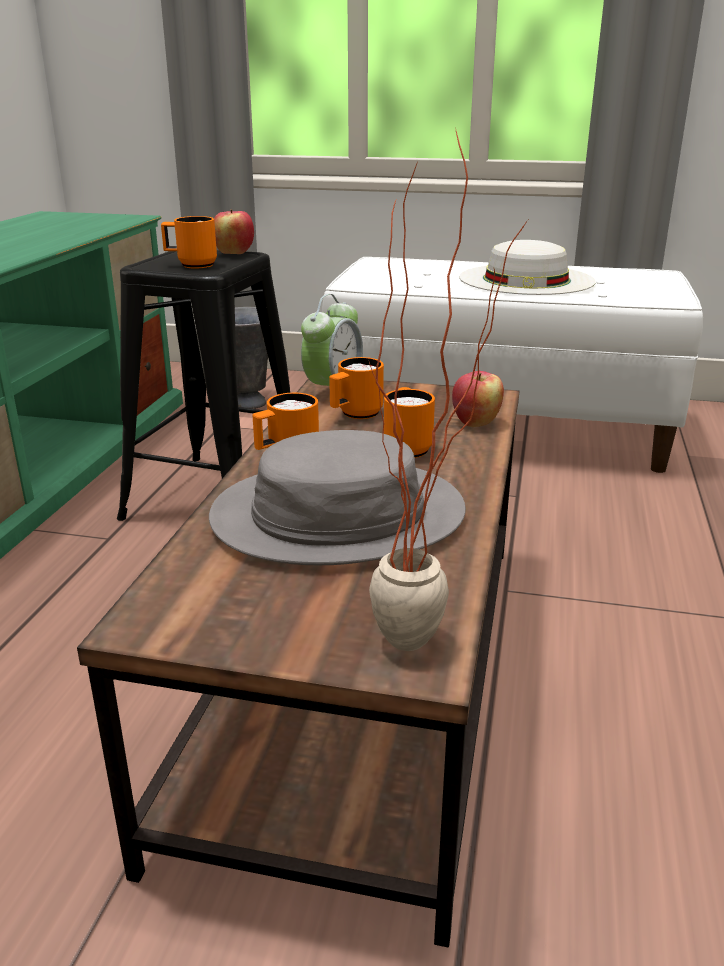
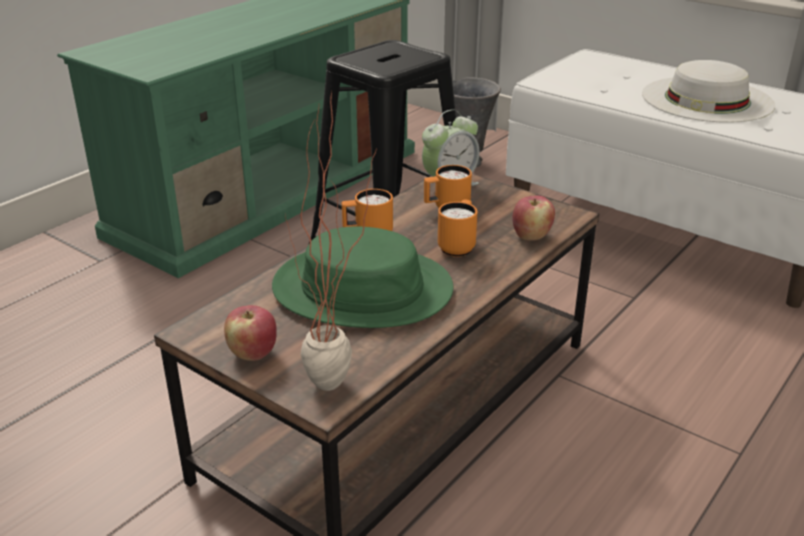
camera: 25 degrees right, 5 degrees up
(191, 265) = (379, 62): orange mug -> none
(234, 253) = (423, 52): apple -> apple (252, 354)
(338, 515) = (362, 289): grey hat -> green hat

